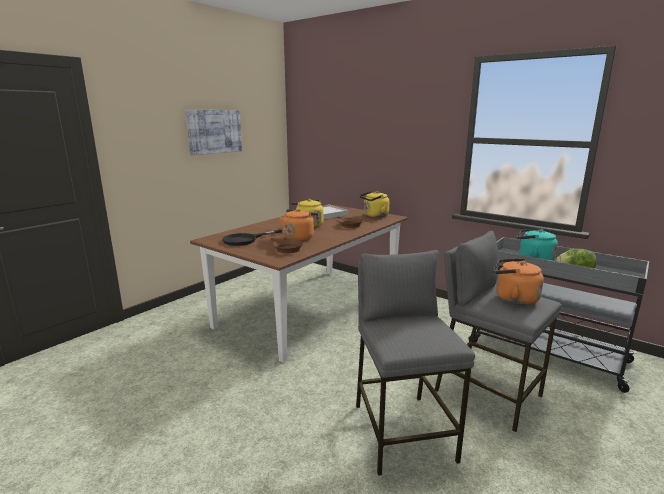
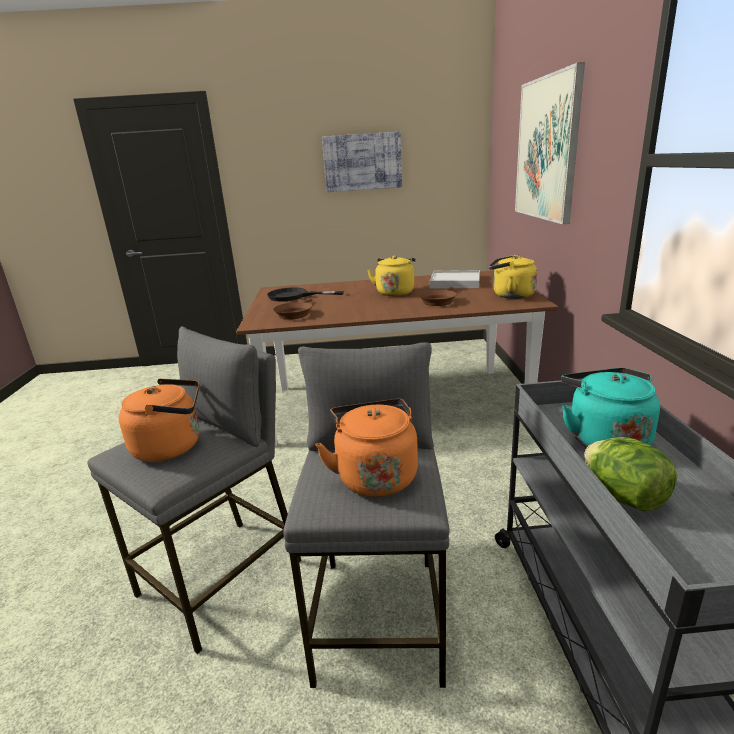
camera: 50 degrees right, 5 degrees up
(299, 237) = (342, 305): orange kettle -> orange kettle (172, 446)
(371, 130) = (547, 149): none -> picture

